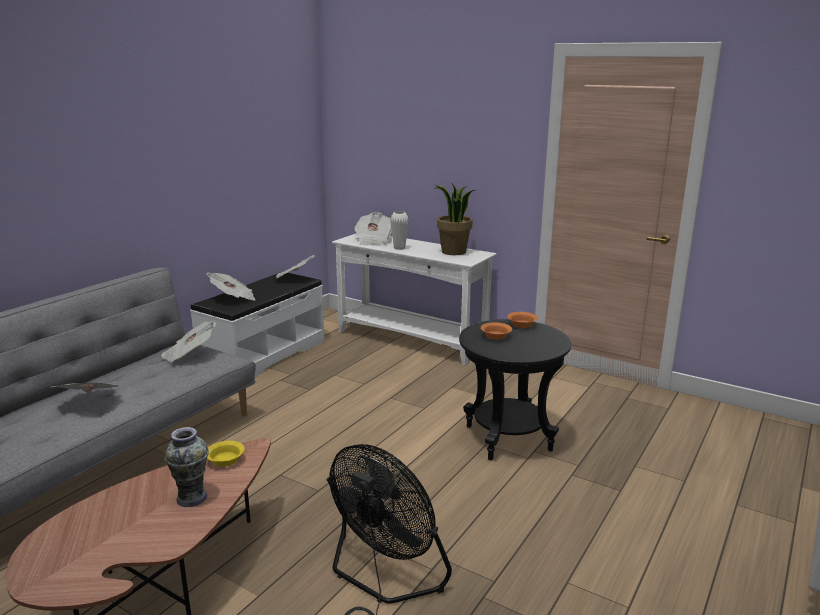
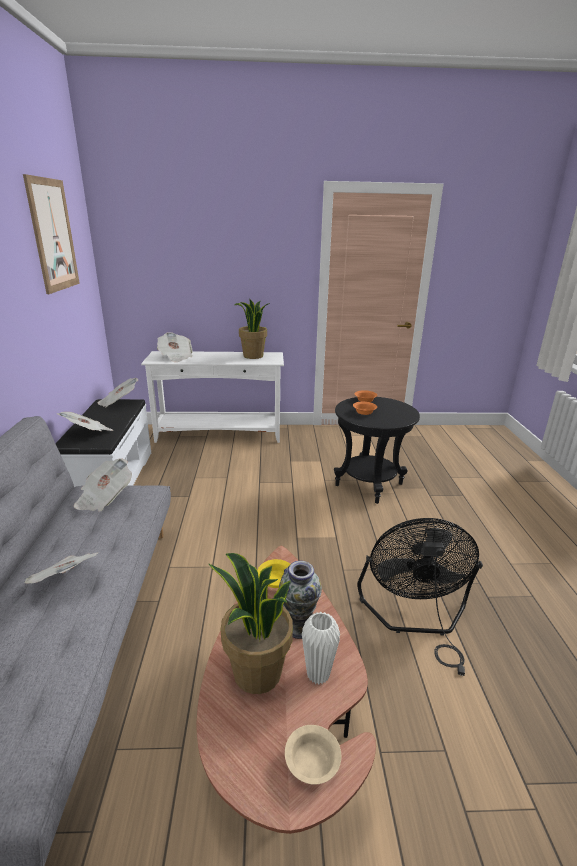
camera: 35 degrees left, 5 degrees up
(74, 576) = (312, 764): none -> beige bowl
(121, 510) = (256, 673): none -> potted plant
(253, 106) = (53, 235): none -> picture
(399, 248) = (208, 360): white vase -> white vase (318, 674)

